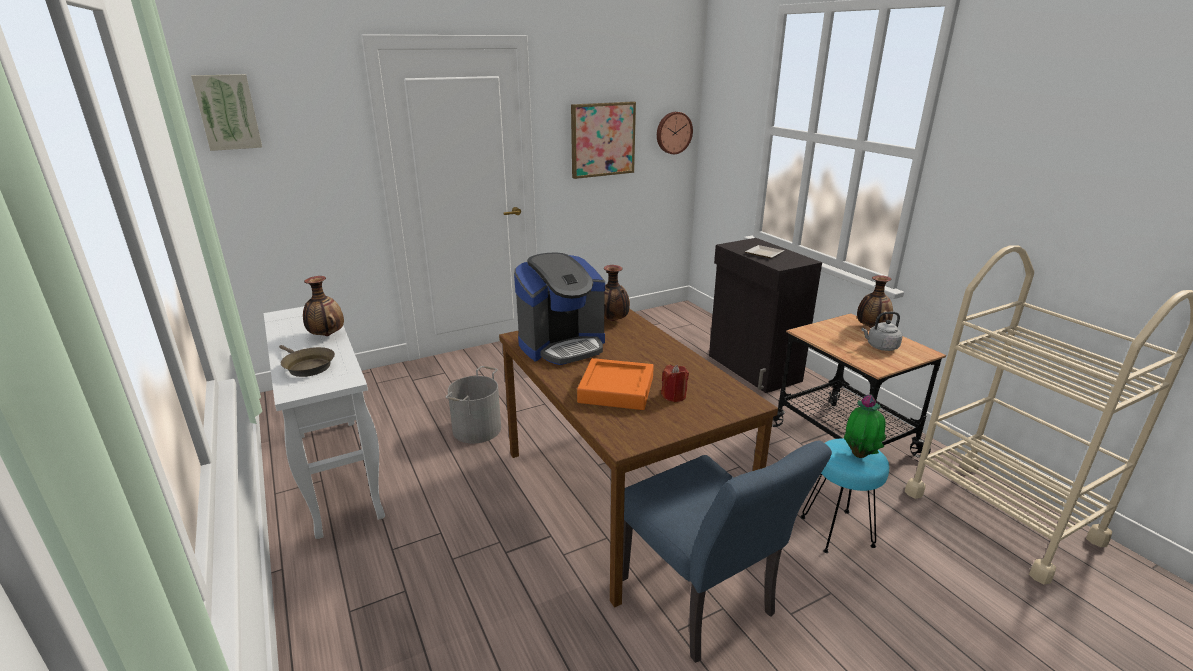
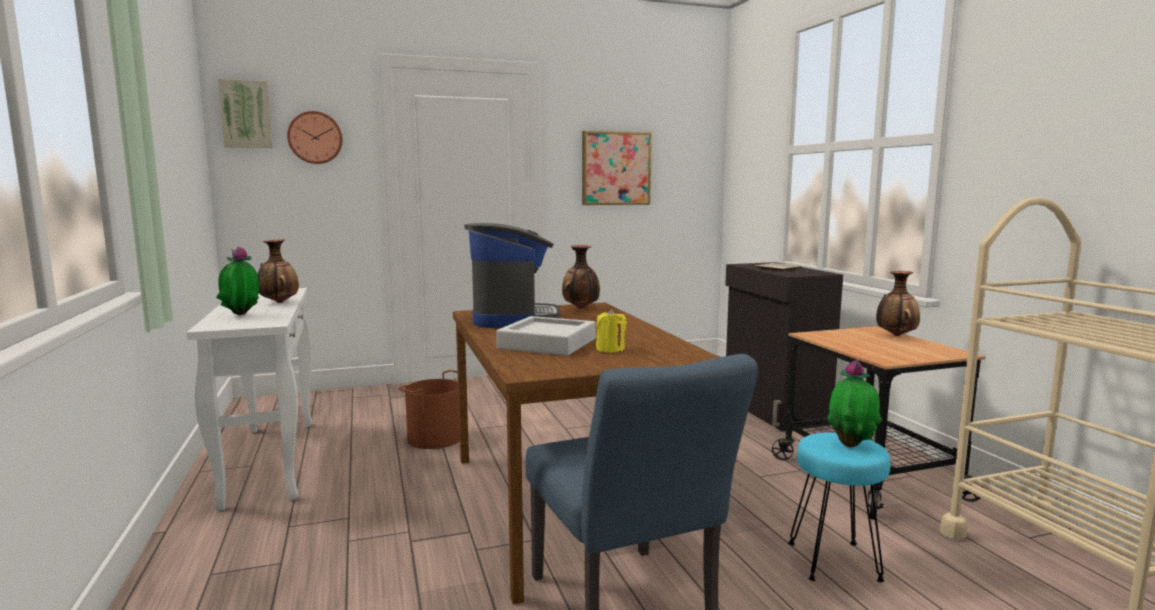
camera: 10 degrees right, 15 degrees down
(307, 366) = (241, 315): brown frying pan -> potted plant
(477, 429) = (436, 438): grey bucket -> brown bucket
(562, 345) = (513, 318): coffee machine -> coffee machine turned 75 degrees counterclockwise
(616, 390) = (547, 343): orange tray -> grey tray
(673, 132) = (694, 167): wall clock -> wall clock (315, 138)
(674, 396) = (610, 349): red candle -> yellow candle
(880, 347) = (900, 347): grey kettle -> none

